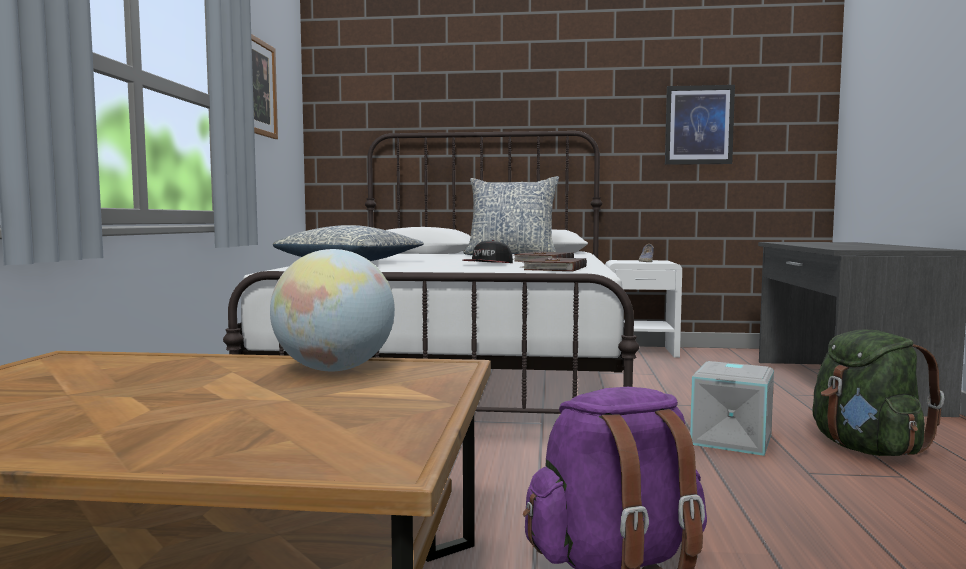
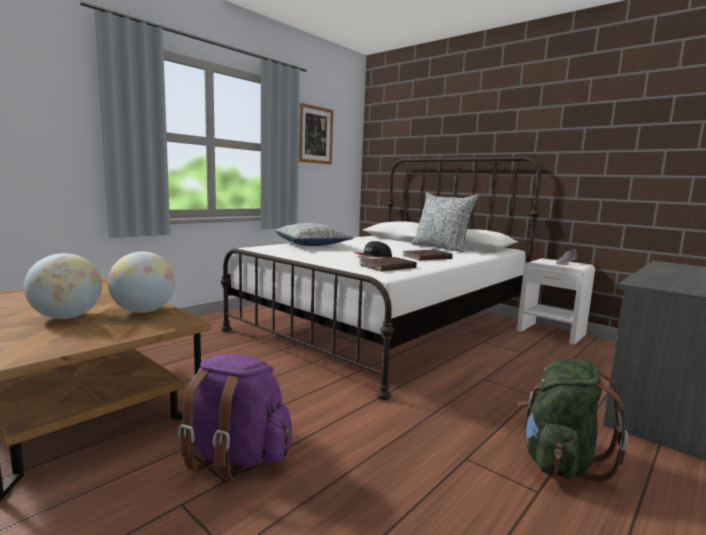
camera: 35 degrees right, 5 degrees up
(226, 399) = (67, 317): none -> globe
(699, 125) = (634, 151): picture -> none
(733, 440) = (466, 416): grey storage box -> none

